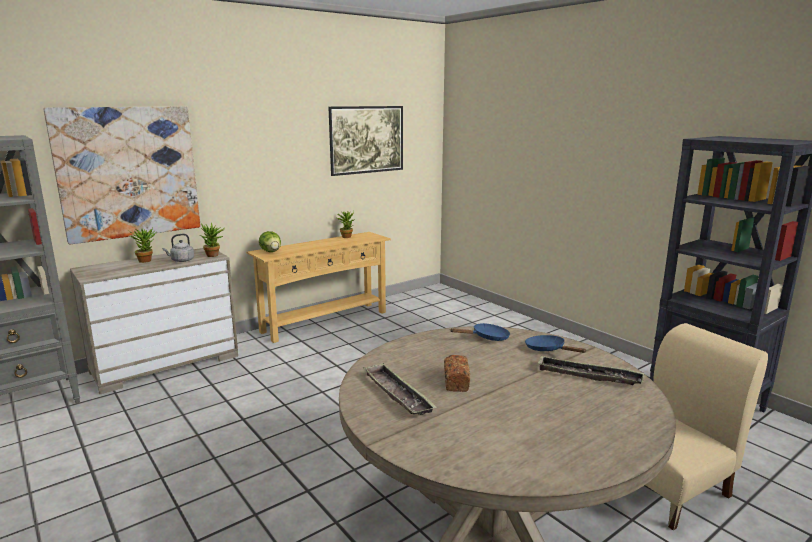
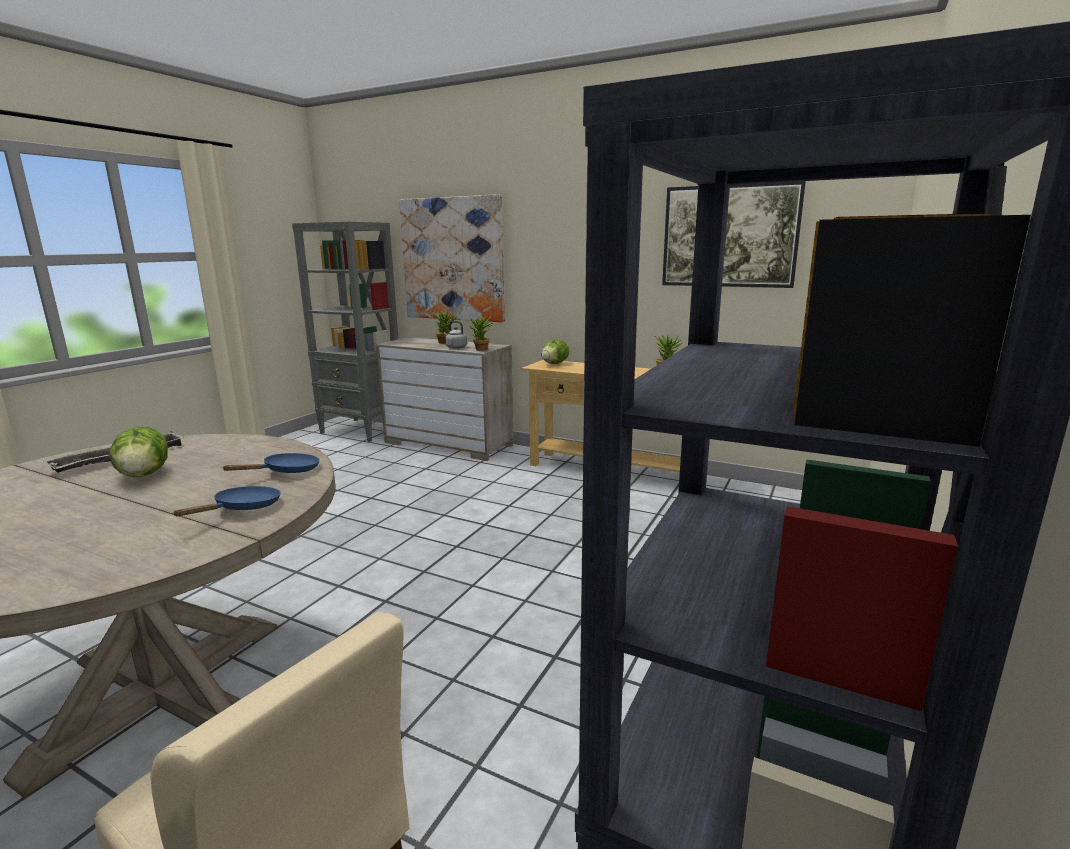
camera: 65 degrees right, 0 degrees up
(456, 381) = (144, 475): bread -> lettuce
(487, 338) = (286, 471): blue frying pan -> blue frying pan turned 90 degrees counterclockwise
(588, 376) = (136, 543): tray -> none

